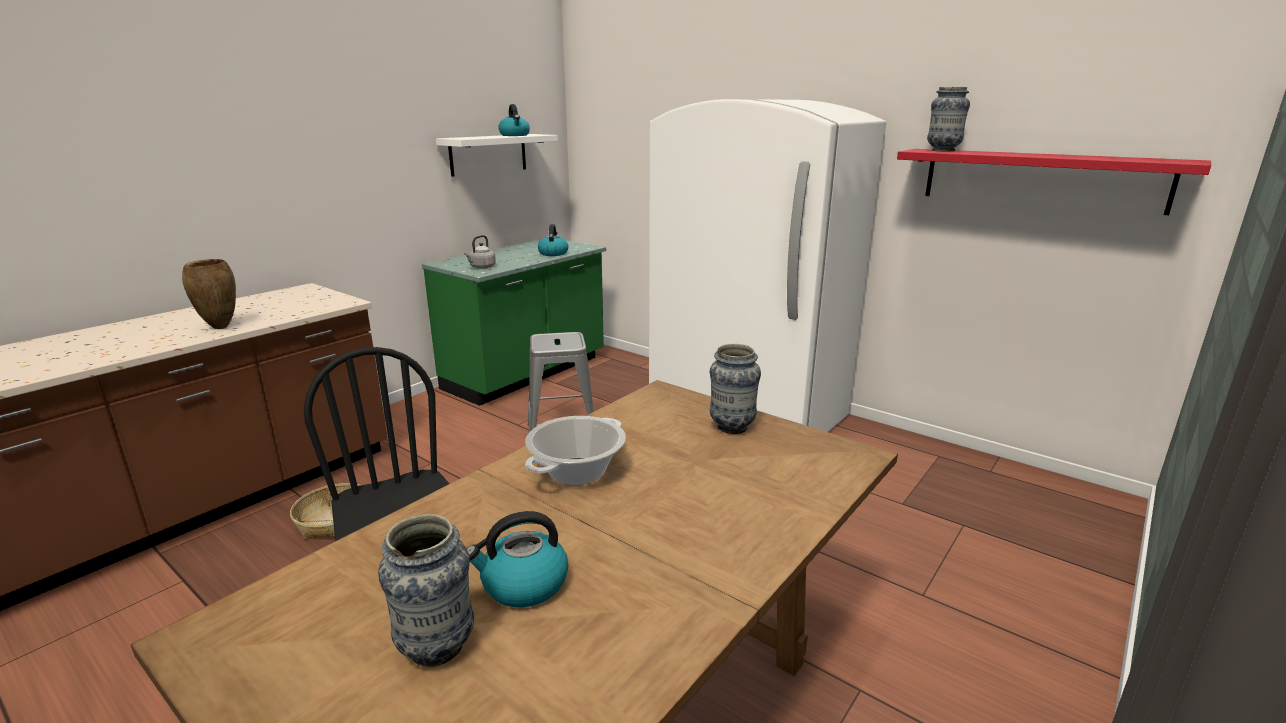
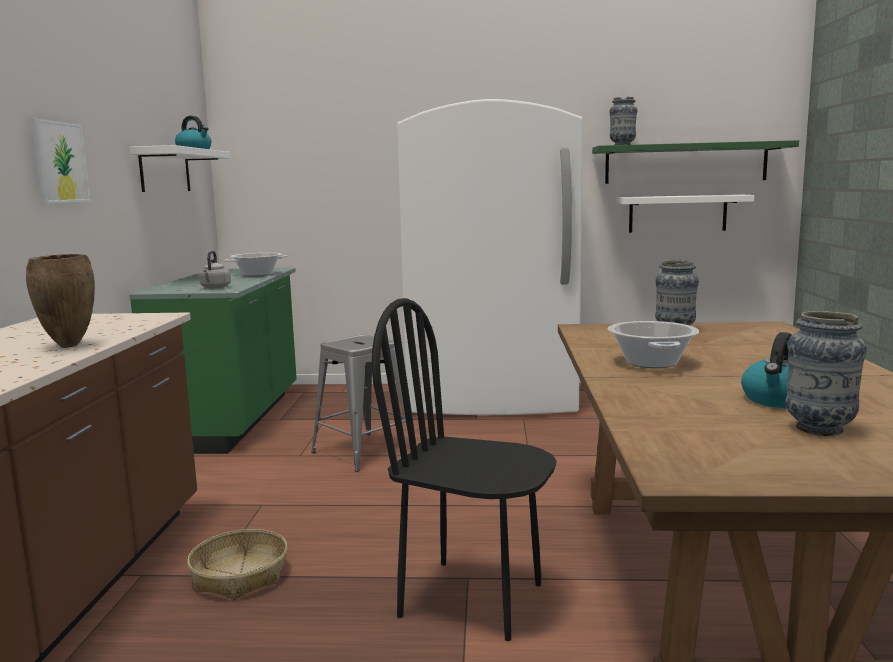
camera: 35 degrees left, 10 degrees down
(337, 162) = (60, 162): none -> picture
(553, 253) = (257, 274): kettle -> cooking pot
(1018, 245) = (677, 213): none -> white shelf
(1041, 179) = (685, 163): red shelf -> green shelf

